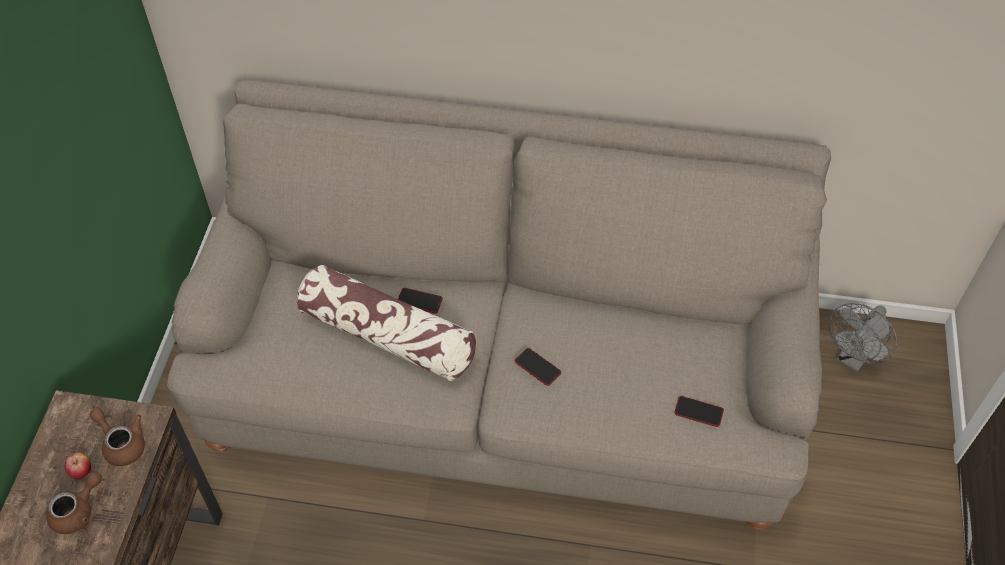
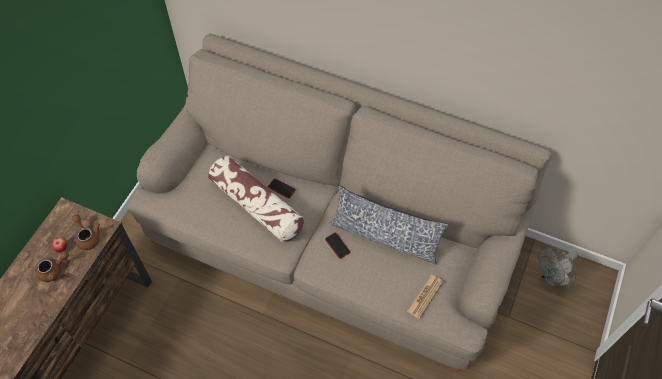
camera: 15 degrees right, 5 degrees up
(606, 338) = (384, 237): none -> pillow
(698, 412) = (425, 296): phone -> newspaper

